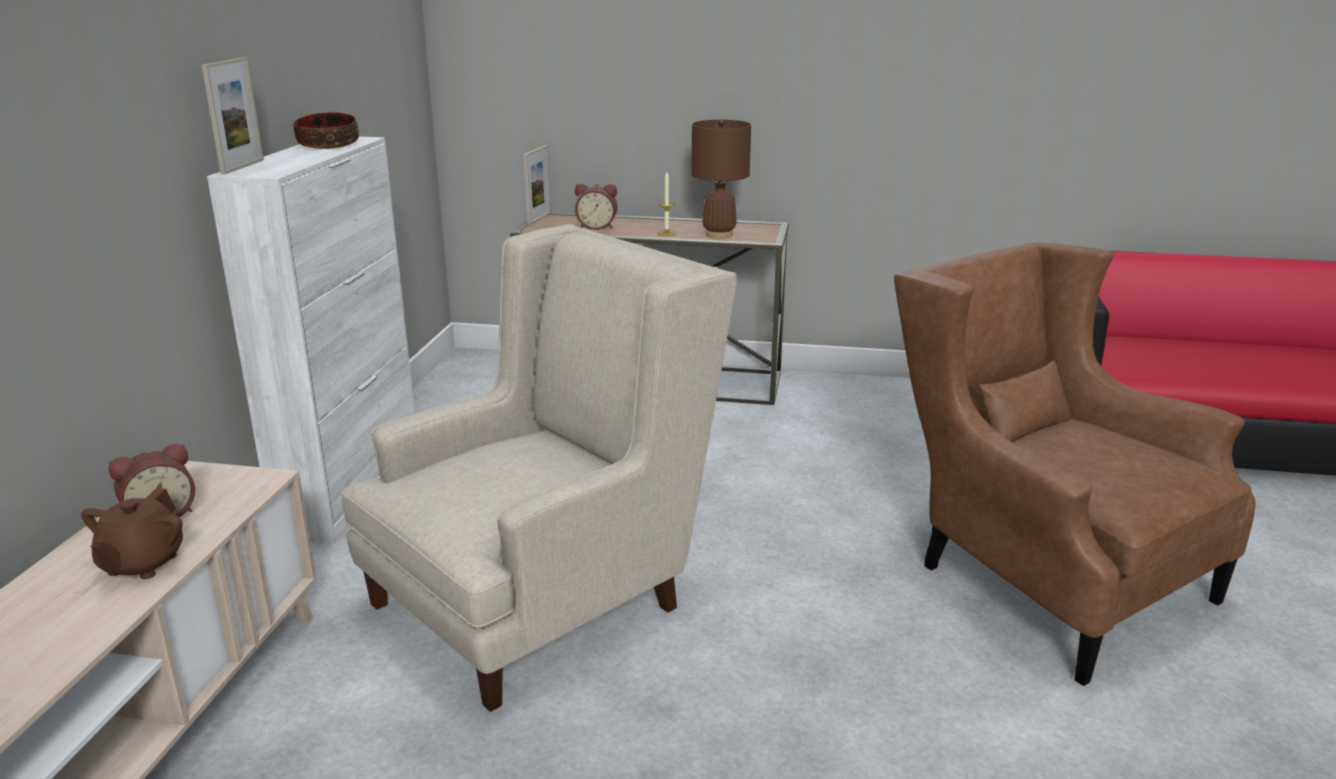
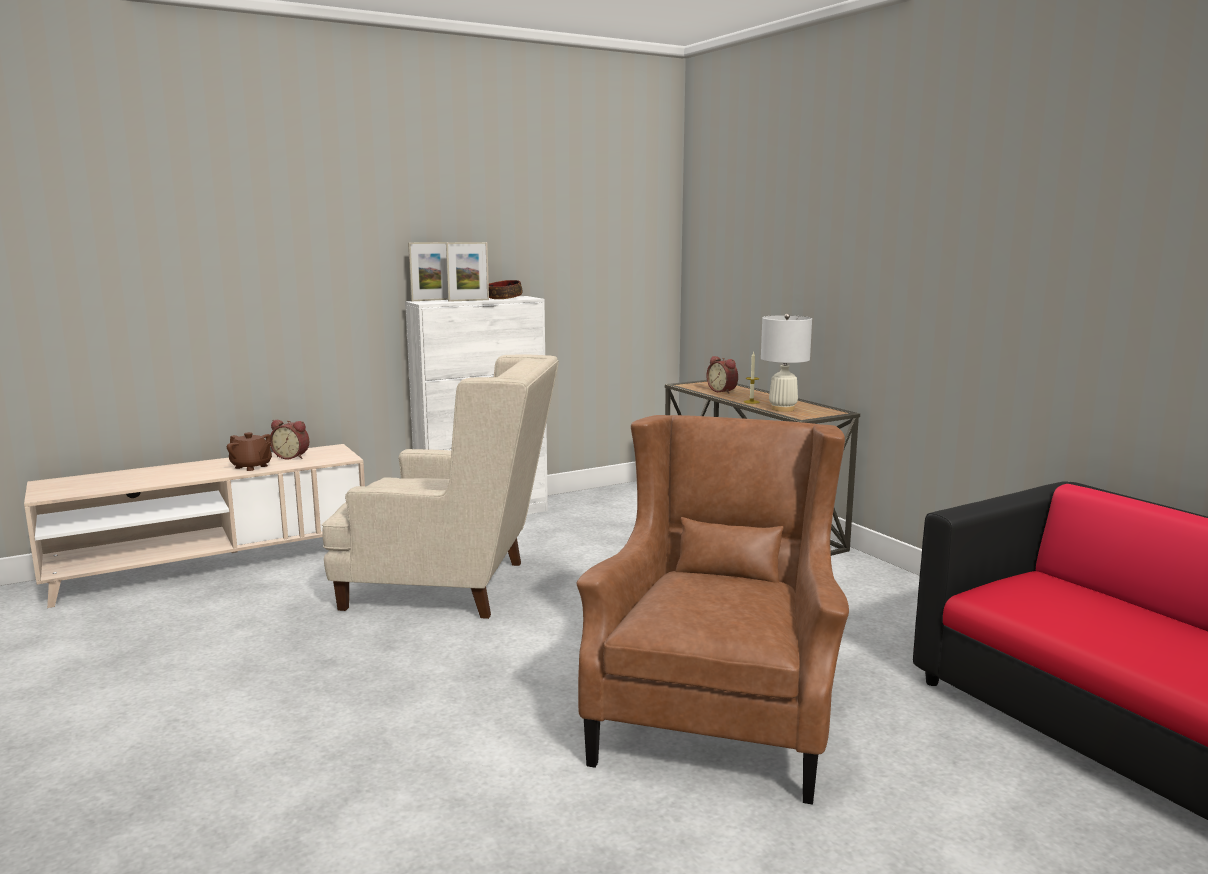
camera: 50 degrees right, 10 degrees down
(142, 564) = (251, 467): brown teapot -> brown teapot turned 120 degrees counterclockwise
(539, 218) = (704, 381): picture frame -> picture frame (468, 300)
(719, 234) = (783, 409): brown table lamp -> white table lamp

